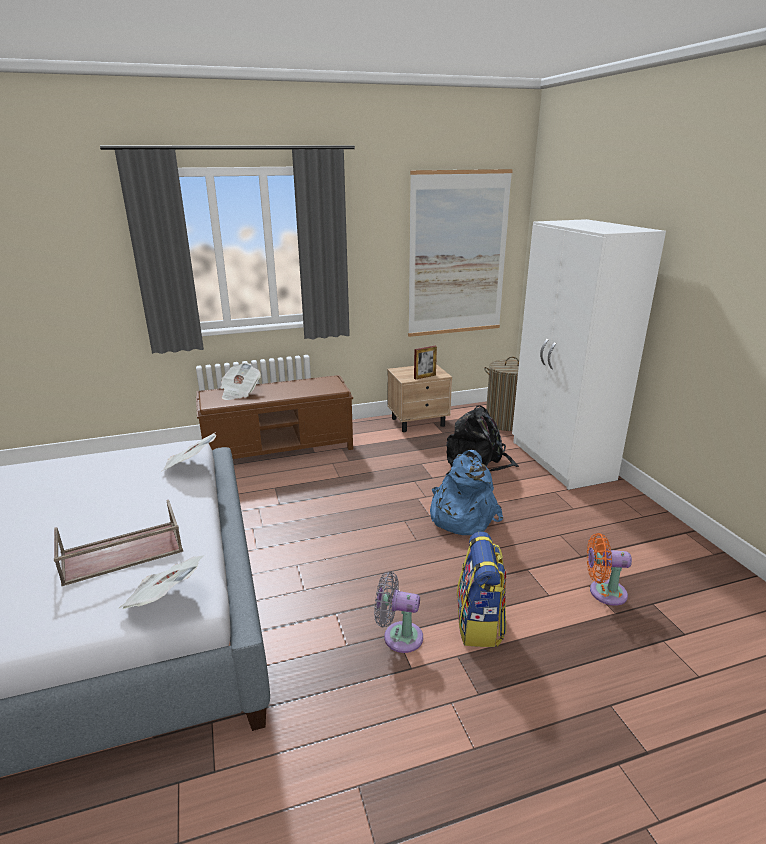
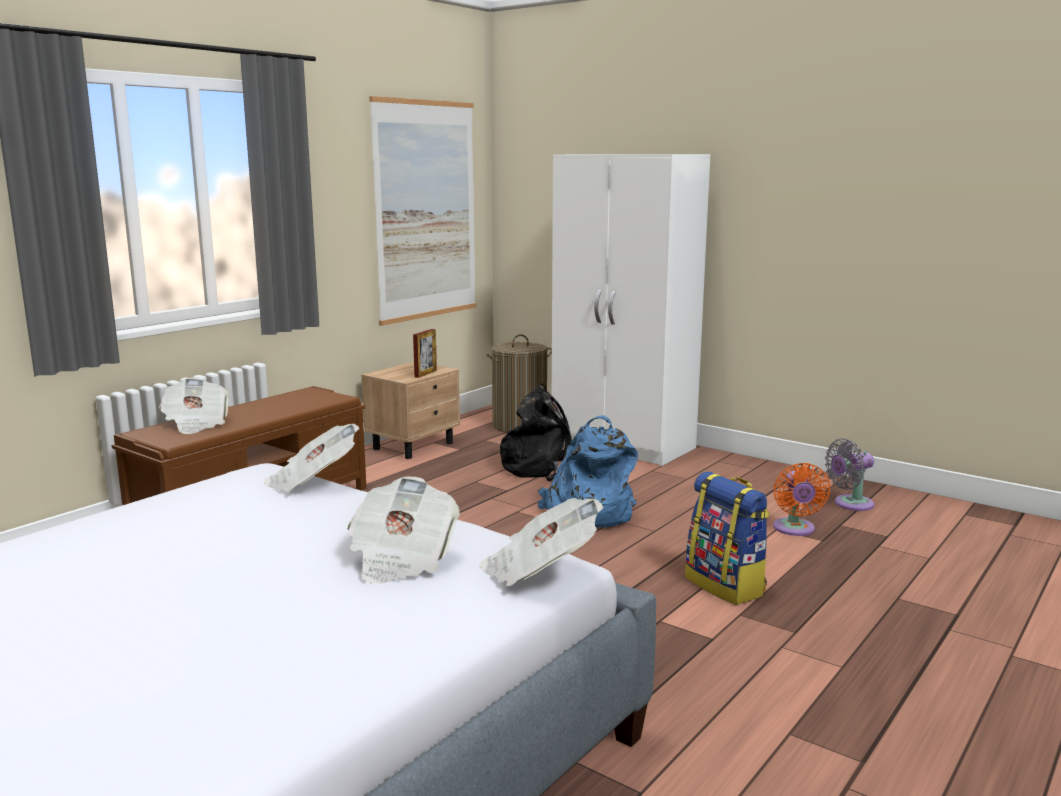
camera: 35 degrees left, 10 degrees down
(121, 553) = (401, 559): brown tray -> newspaper
(398, 636) = (666, 621): grey fan -> grey fan (850, 504)
(603, 592) = (794, 529): orange fan -> orange fan turned 60 degrees counterclockwise

